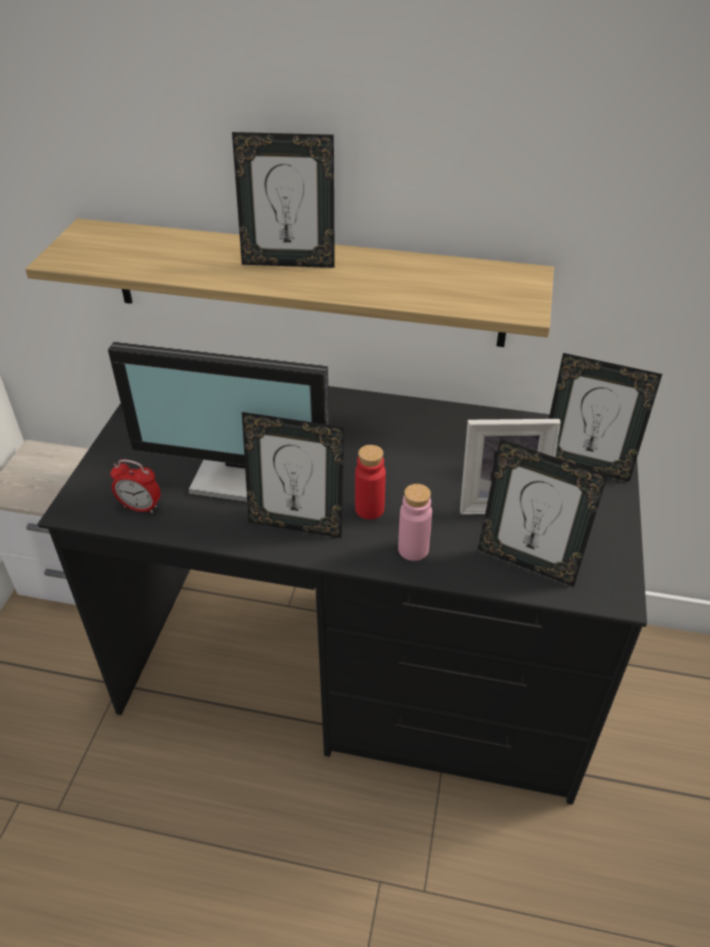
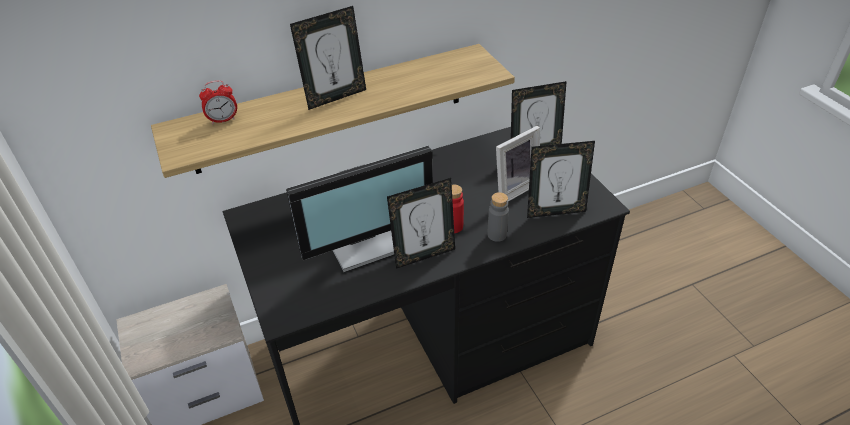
camera: 35 degrees left, 0 degrees up
(140, 507) = (322, 295): alarm clock -> alarm clock (223, 120)
(413, 549) = (497, 235): pink bottle -> grey bottle

